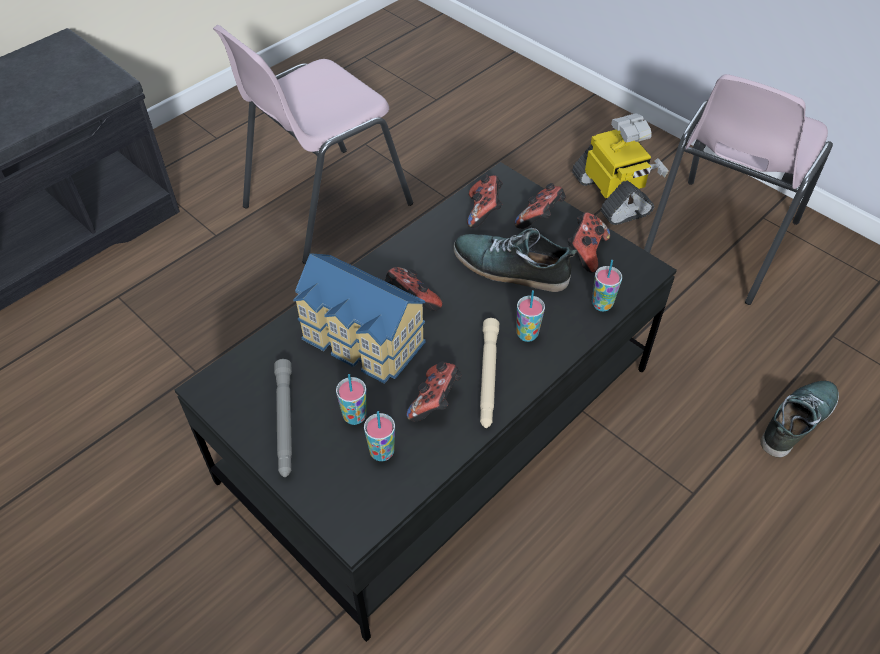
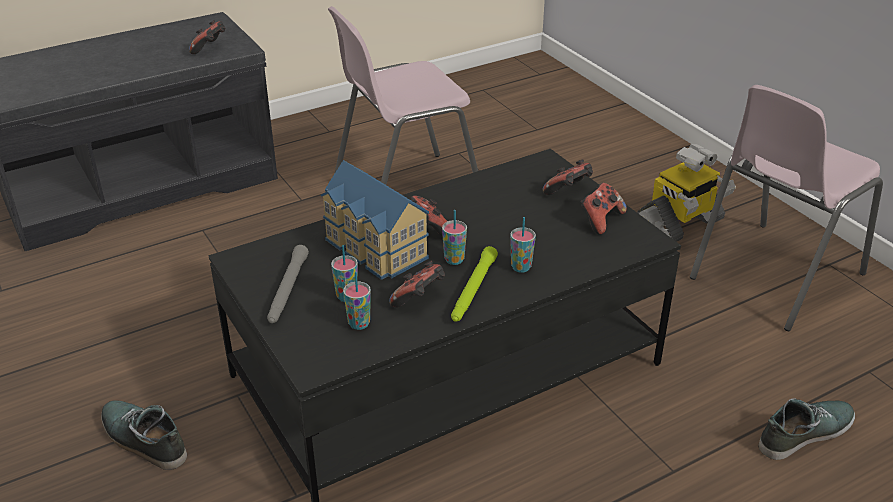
camera: 15 degrees right, 15 degrees down
(484, 212) = (520, 180): game controller -> game controller (210, 49)
(488, 377) = (473, 290): beige flashlight -> green flashlight
(510, 268) = (526, 221): shoe -> shoe (143, 440)
(602, 304) = (598, 258): cup -> cup (454, 260)
(612, 196) = (680, 225): toy robot -> toy robot turned 60 degrees clockwise

